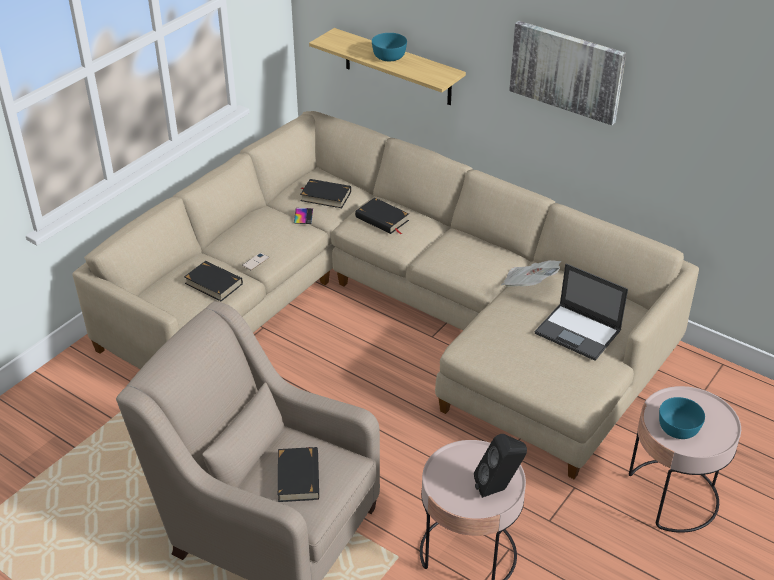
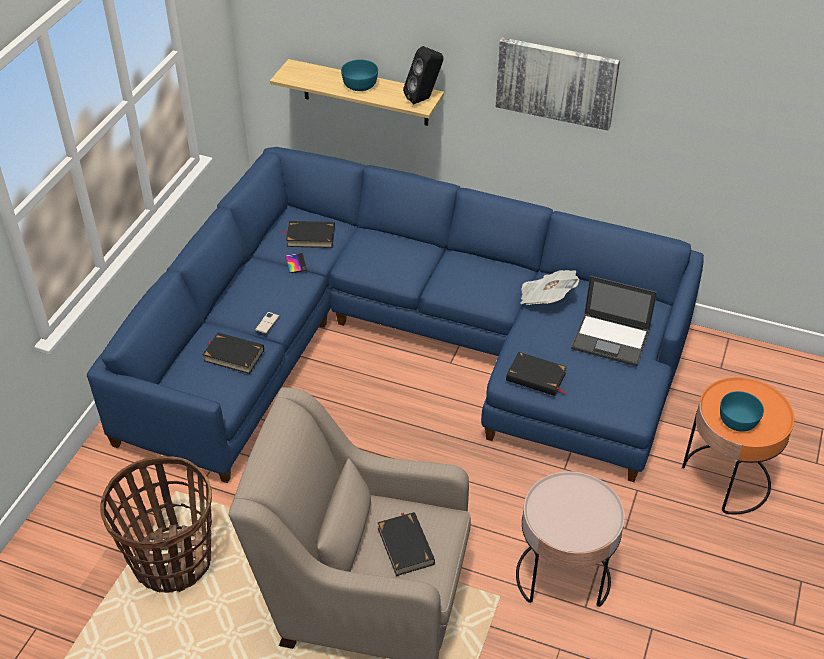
camera: 15 degrees left, 5 degrees up
(106, 459) = (171, 561): none -> basket
(382, 219) = (378, 253): black book -> black book (536, 377)
(393, 314) = (403, 346): beige sofa -> blue sofa
(498, 488) = (600, 516): black speaker -> black speaker (424, 99)
(672, 496) = (726, 479): pink side table -> orange side table

